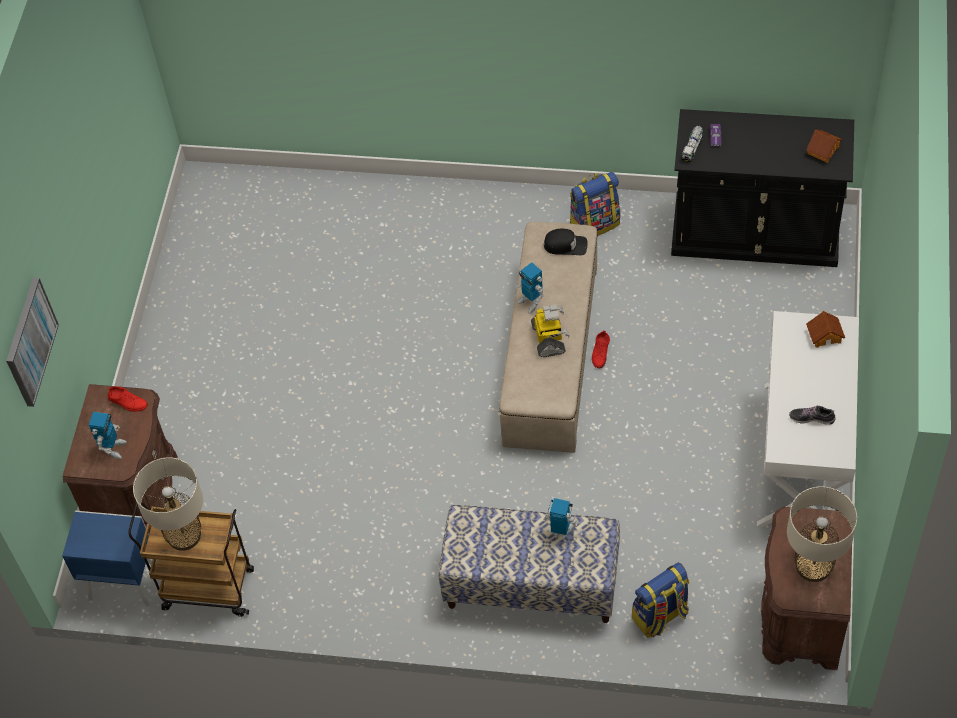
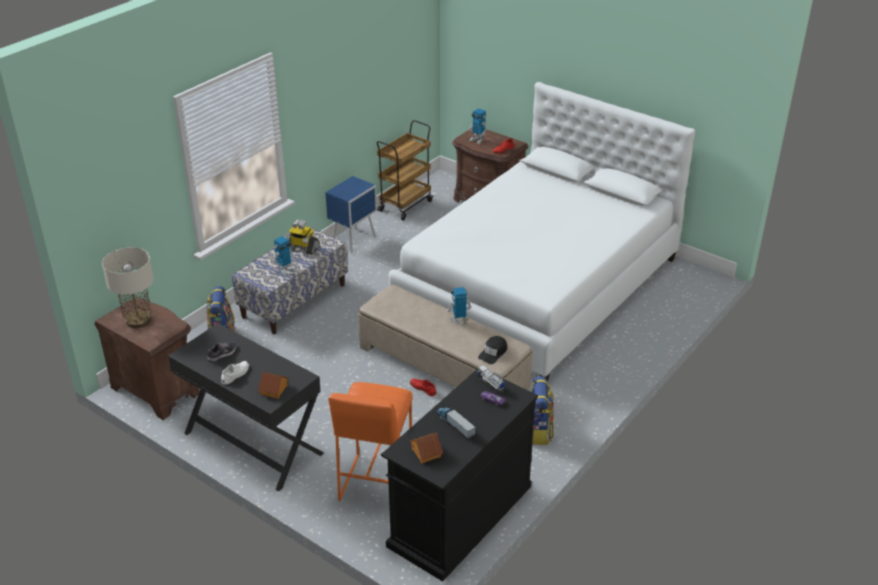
camera: 115 degrees right, 20 degrees down
(30, 342) = (506, 48): picture -> none
(122, 582) = (435, 185): blue nightstand -> blue nightstand (354, 240)
(184, 535) = (405, 149): table lamp -> none
(323, 335) = (539, 285): none -> white bed
(549, 339) = (422, 318): toy robot -> toy robot (302, 248)
(769, 318) = (375, 483): none -> orange stool
(772, 147) = (455, 425): none -> toy truck
(803, 457) = (252, 443): white desk -> black desk
(831, 384) = (235, 374): none -> white shoe

